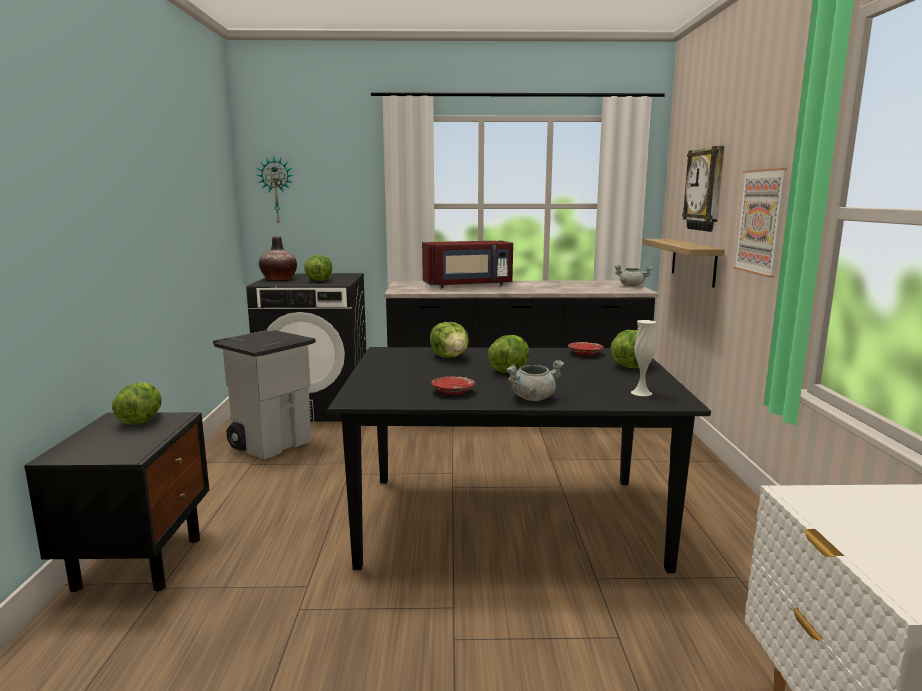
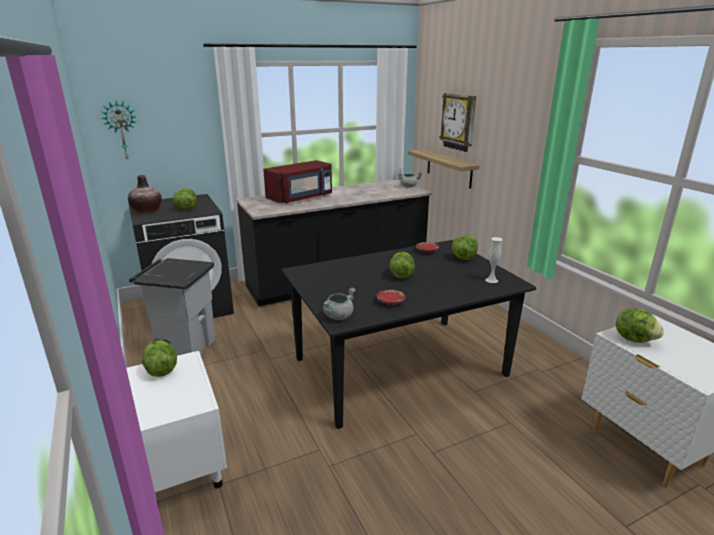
camera: 25 degrees left, 10 degrees up
(140, 561) = (181, 471): black nightstand -> white nightstand
(450, 357) = (350, 269): lettuce -> lettuce (634, 339)
(533, 398) = (441, 297): grey cooking pot -> grey cooking pot (338, 316)
(760, 221) = (512, 152): picture -> none

